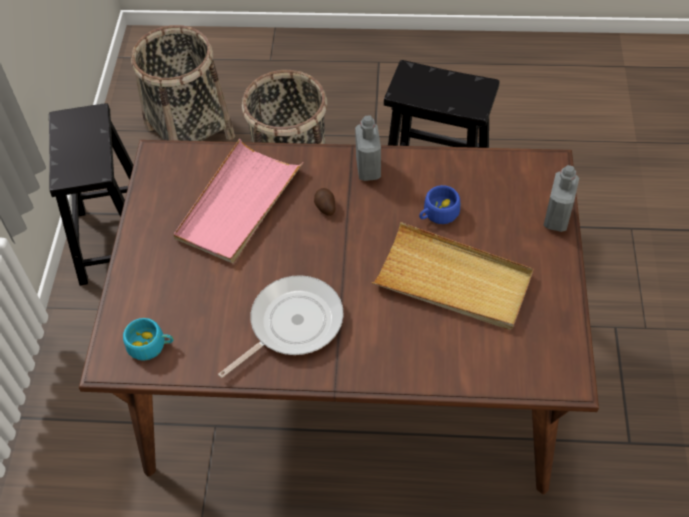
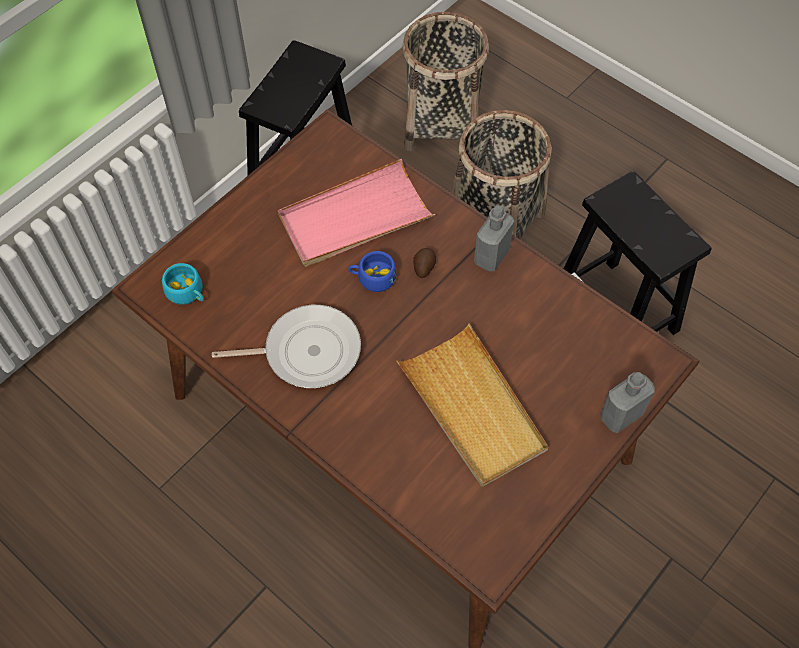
camera: 35 degrees right, 5 degrees up
(437, 214) = (514, 338): blue cup -> blue cup (372, 278)

